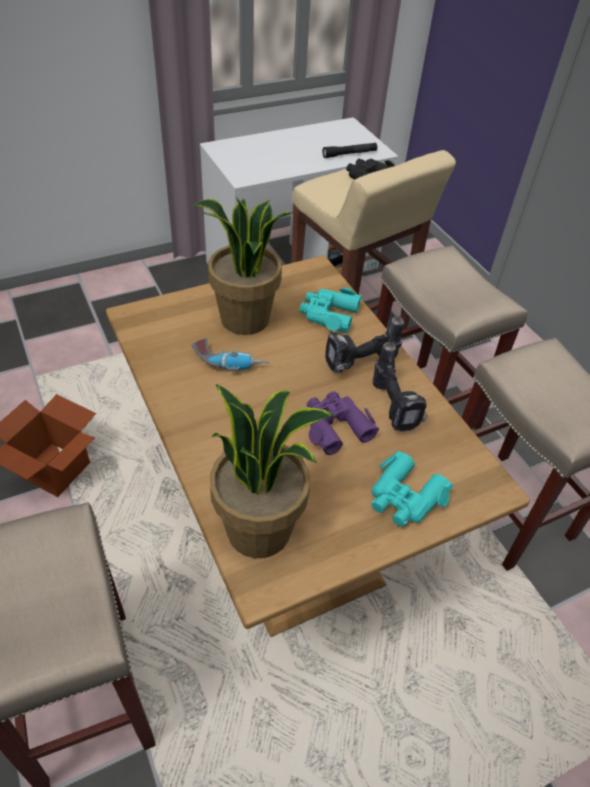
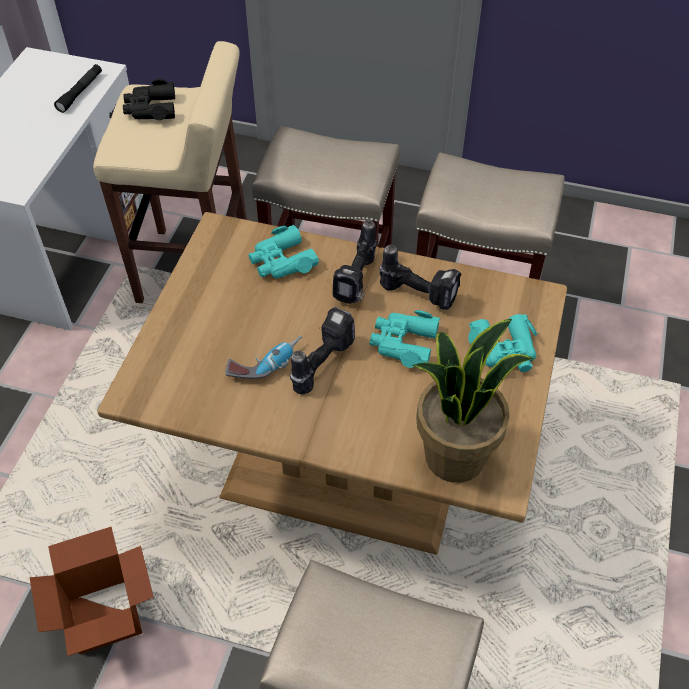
camera: 45 degrees left, 5 degrees up
(244, 320) = (227, 320): potted plant -> none
(262, 390) = (320, 362): none -> power drill
(335, 426) = (403, 343): purple binoculars -> turquoise binoculars

